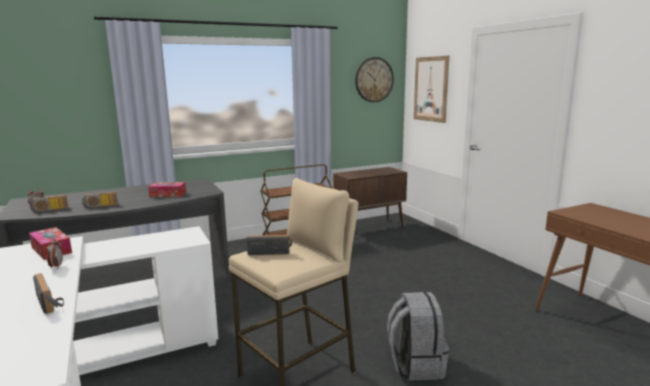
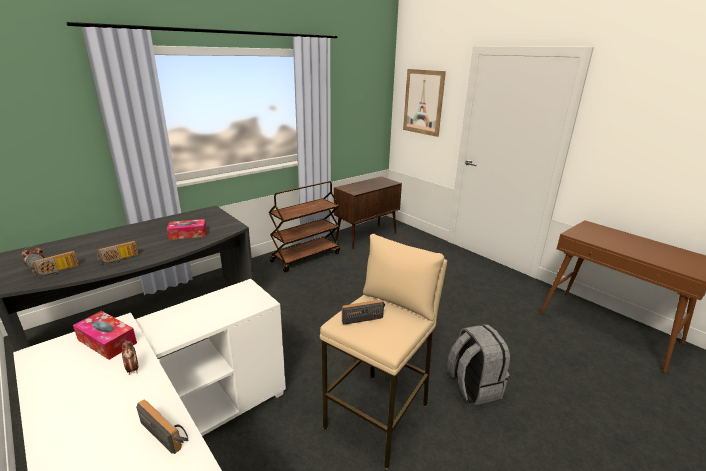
camera: 15 degrees left, 10 degrees up
(374, 80) = (367, 90): wall clock -> none

